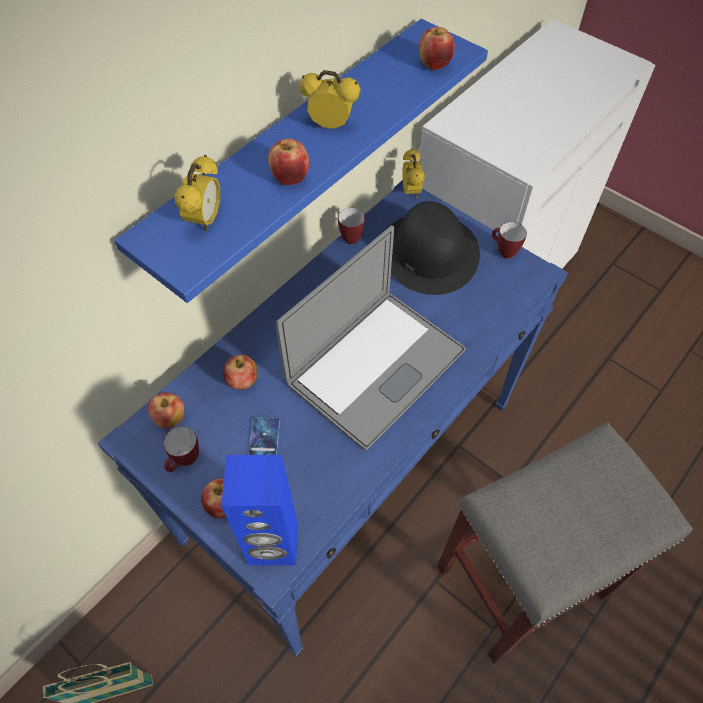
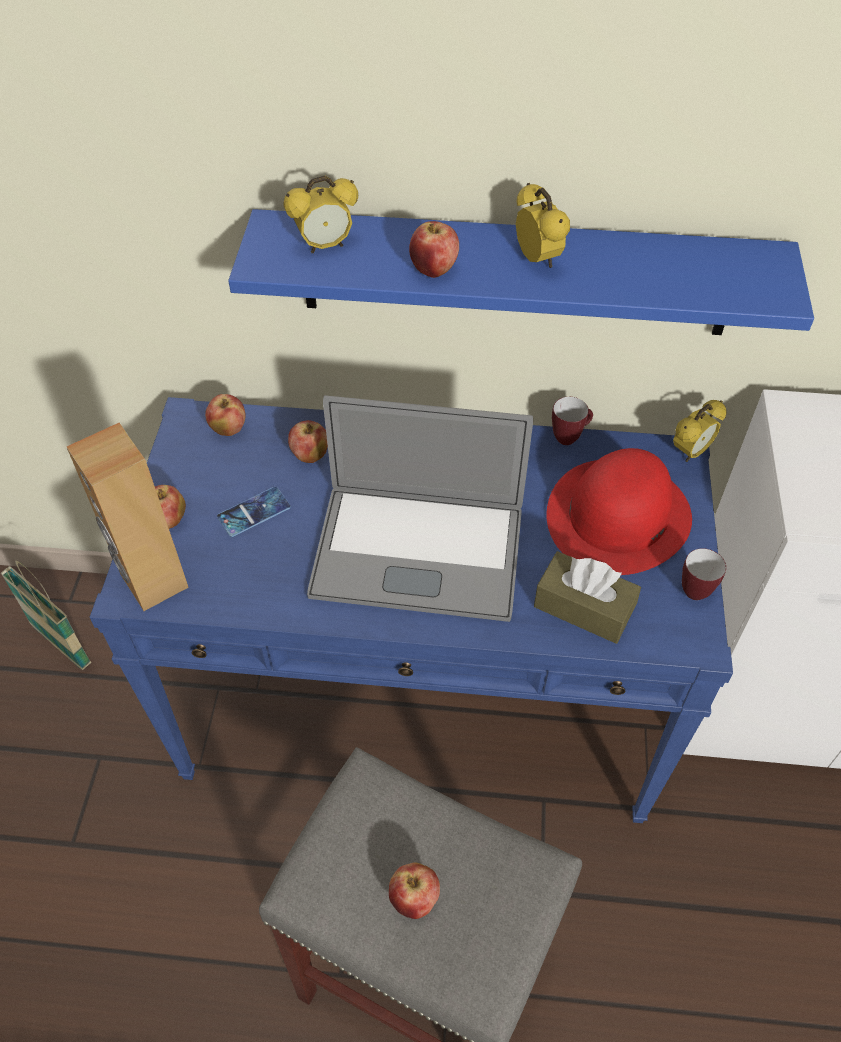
camera: 55 degrees right, 5 degrees down
(185, 462) = (192, 466): mug -> none
(273, 544) = (153, 581): blue speaker -> brown speaker
(428, 252) = (618, 515): black hat -> red hat
(434, 65) = (728, 288): apple -> apple (414, 899)
(480, 309) = (583, 607): none -> brown tissue box

